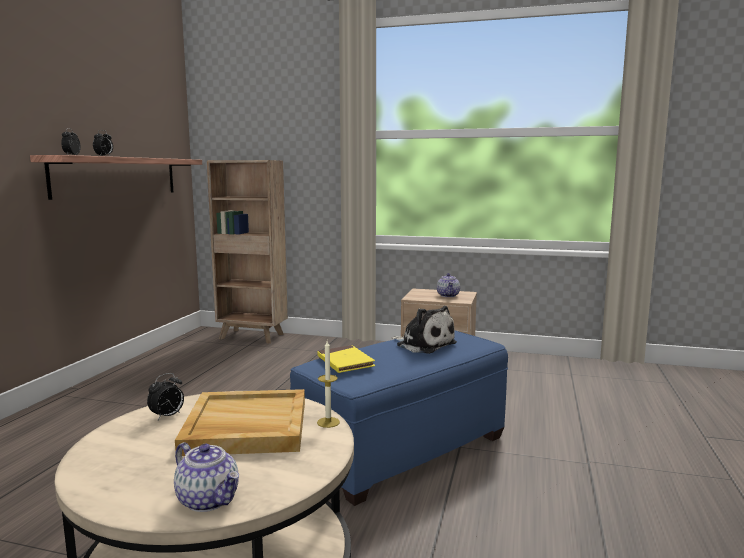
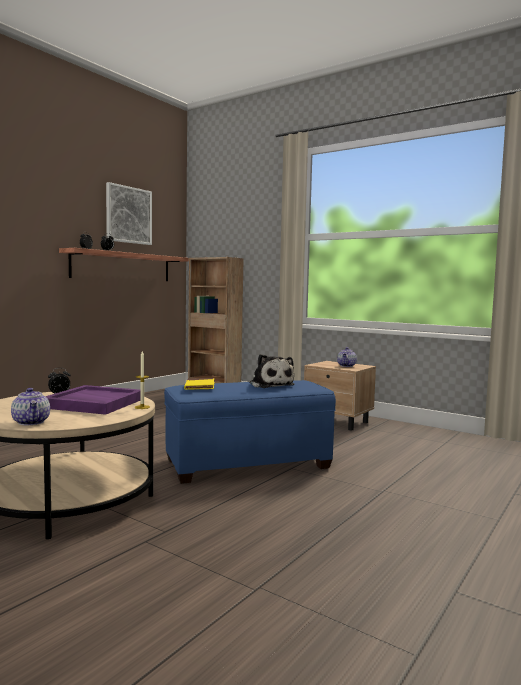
camera: 20 degrees right, 5 degrees down
(119, 100) = (128, 215): none -> picture
(245, 427) = (93, 403): beige tray -> purple tray

